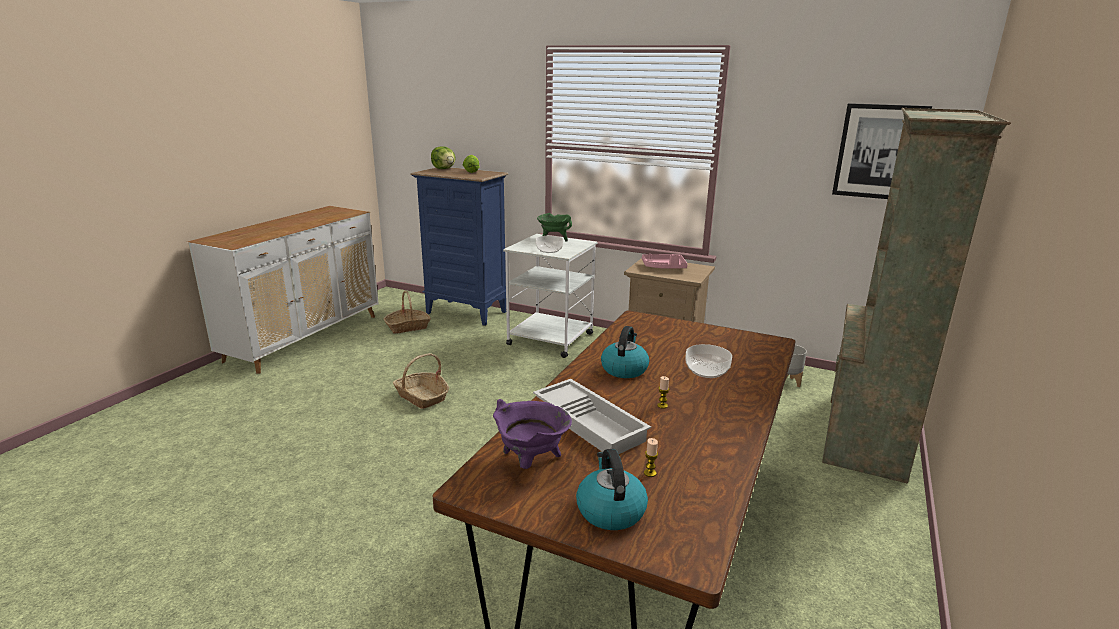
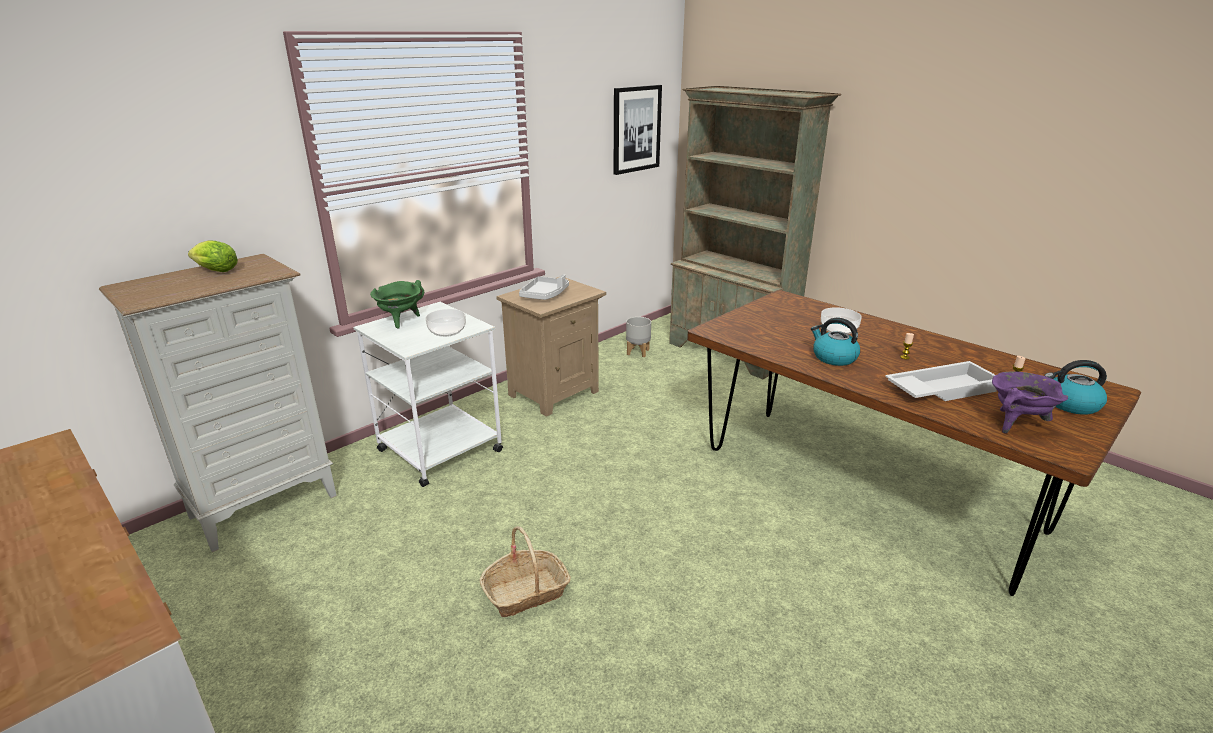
camera: 70 degrees left, 5 degrees up
(408, 327) = (249, 582): basket -> none
(444, 169) = (143, 285): lettuce -> none
(467, 313) = (267, 506): blue dresser -> white dresser
(664, 267) = (545, 295): pink tray -> grey tray

